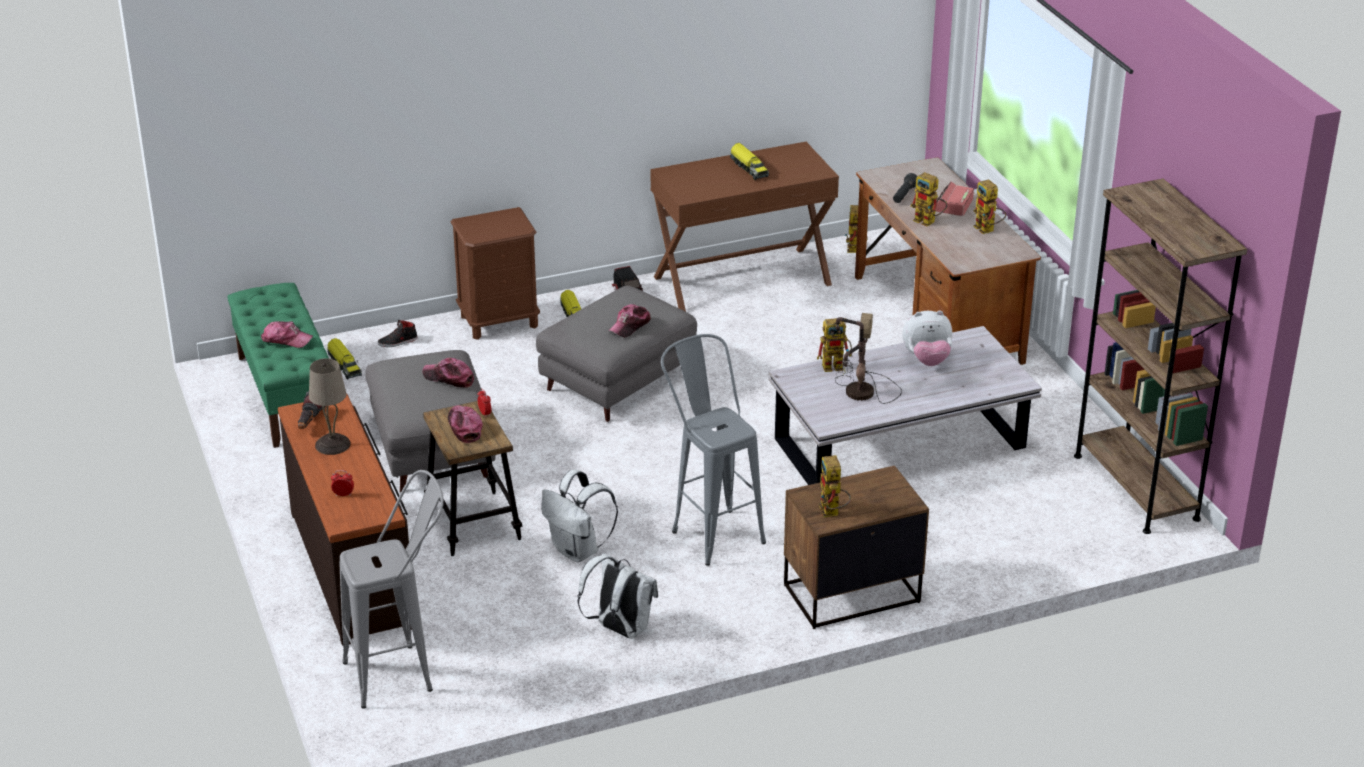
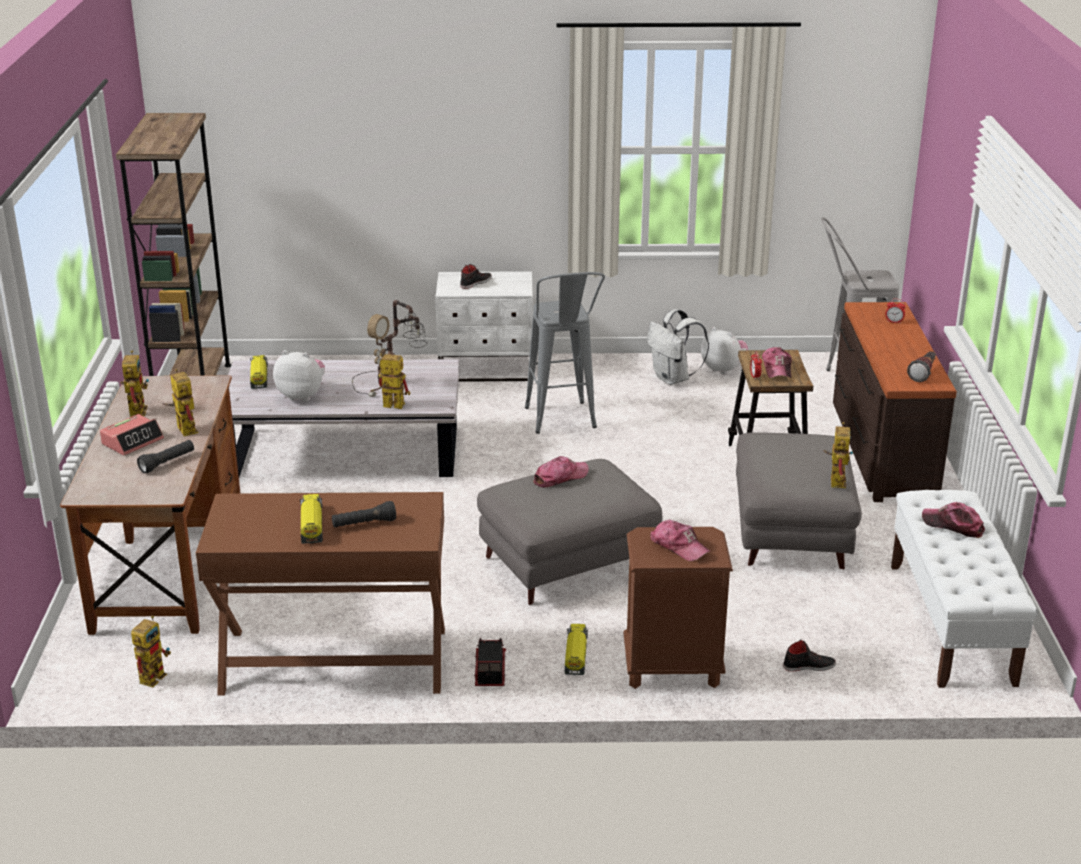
camera: 160 degrees left, 5 degrees down
(286, 394) = (951, 623): green bench -> white bench
(332, 444) = (903, 355): beige table lamp -> none
(344, 365) = (880, 648): toy truck -> toy truck (259, 377)
(449, 378) = (774, 460): cap -> cap (679, 546)
(564, 661) = (723, 369): none -> plush toy
(578, 551) = (682, 429): white backpack -> none
(714, 175) = (364, 524): none -> black flashlight
(832, 513) = (510, 279): toy robot -> toy robot (835, 479)
(850, 593) = (486, 370): brown nightstand -> white nightstand
(868, 497) = (475, 283): none -> black shoe

